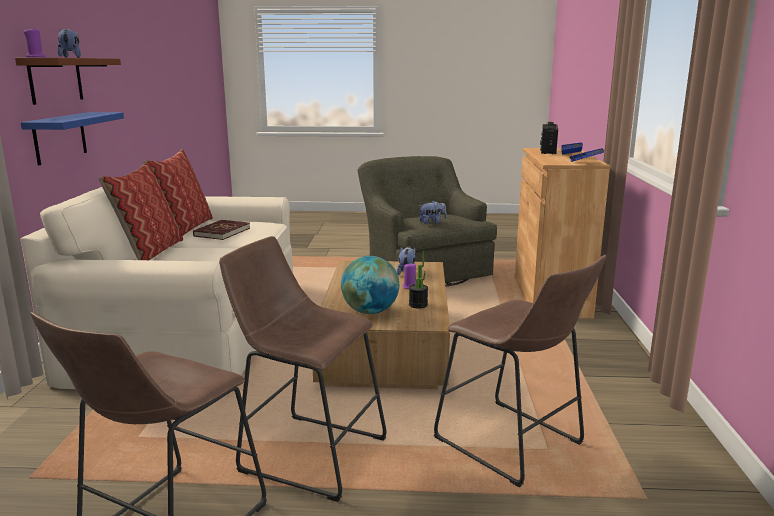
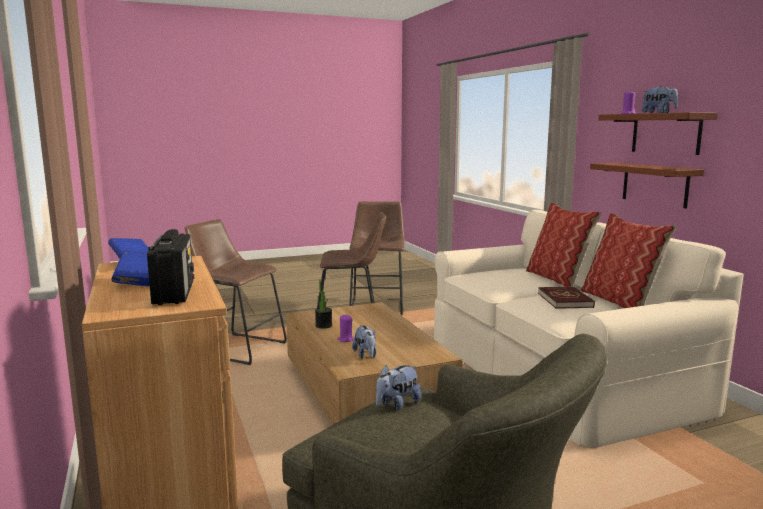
camera: 155 degrees right, 5 degrees down
(60, 137) = (655, 184): blue shelf -> brown shelf
(370, 311) = (356, 315): globe -> none

